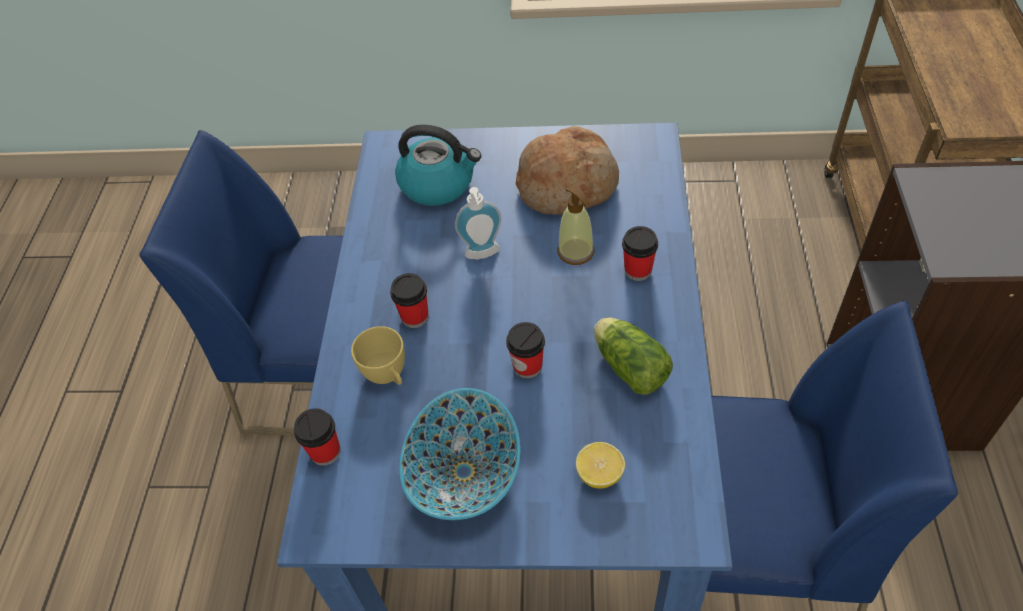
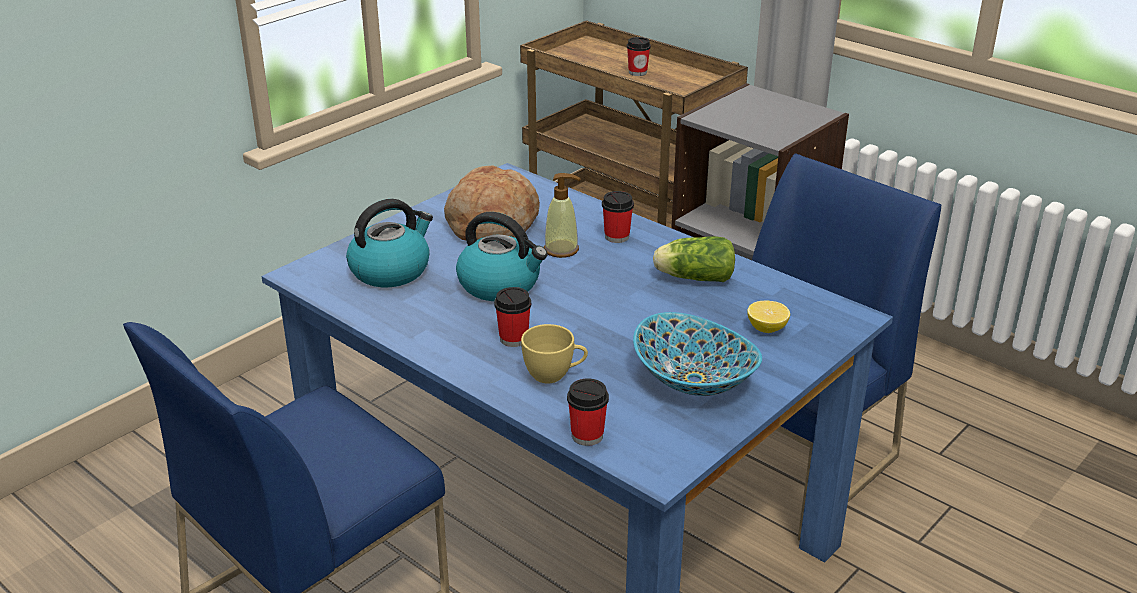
camera: 55 degrees left, 20 degrees down
(483, 255) = (500, 284): soap dispenser -> kettle
(527, 366) = (636, 314): cup -> cup (637, 72)

